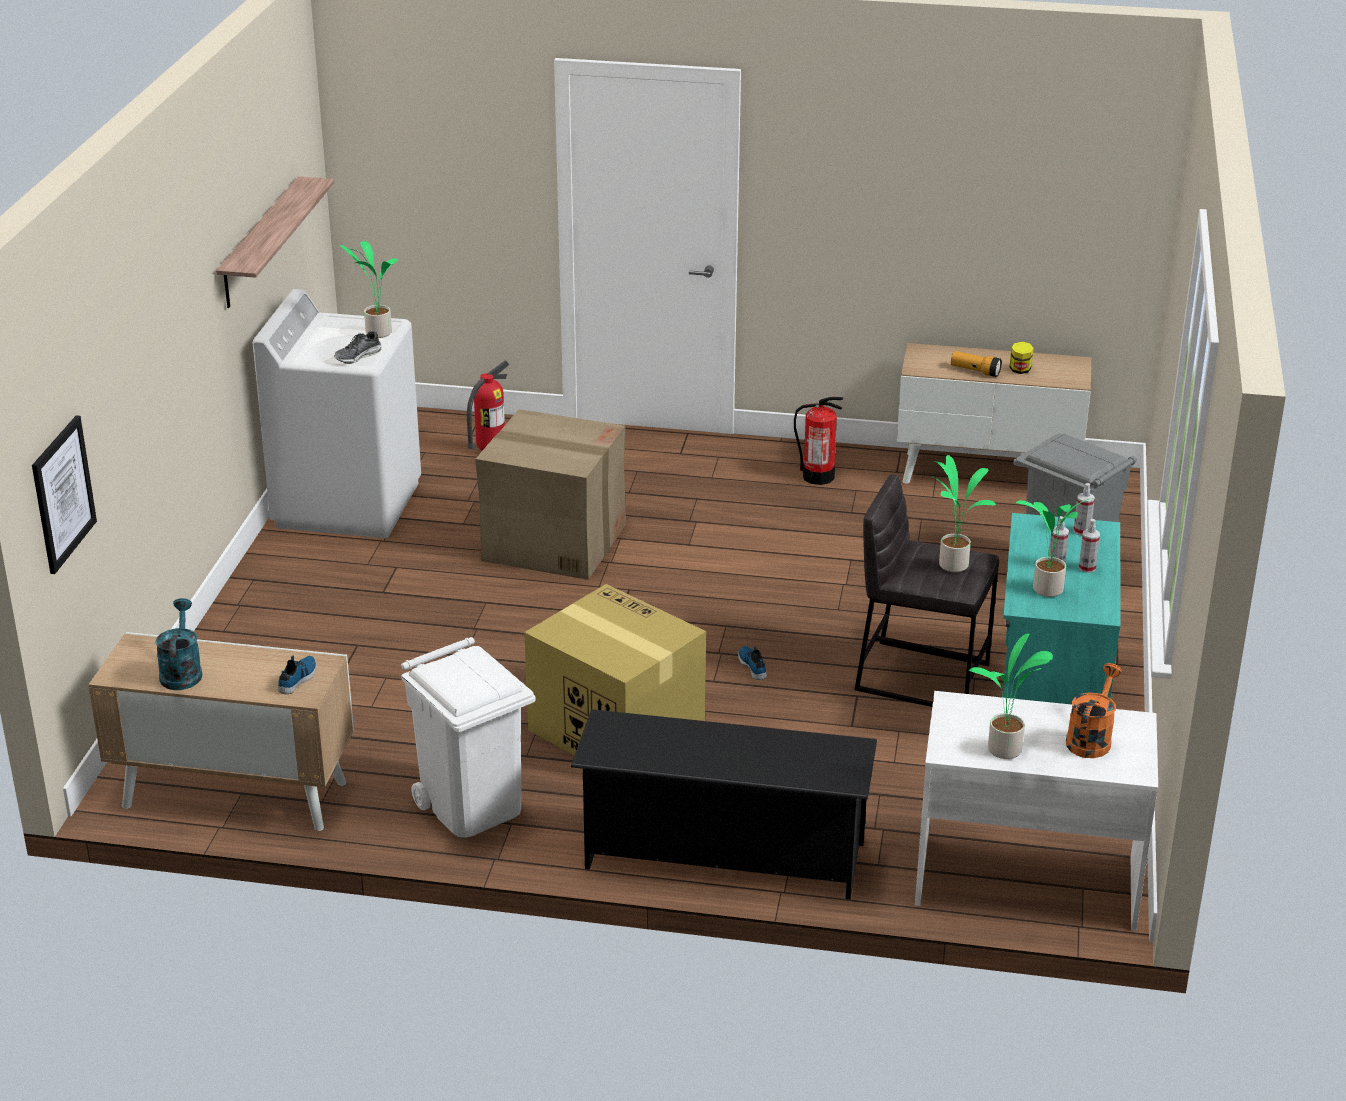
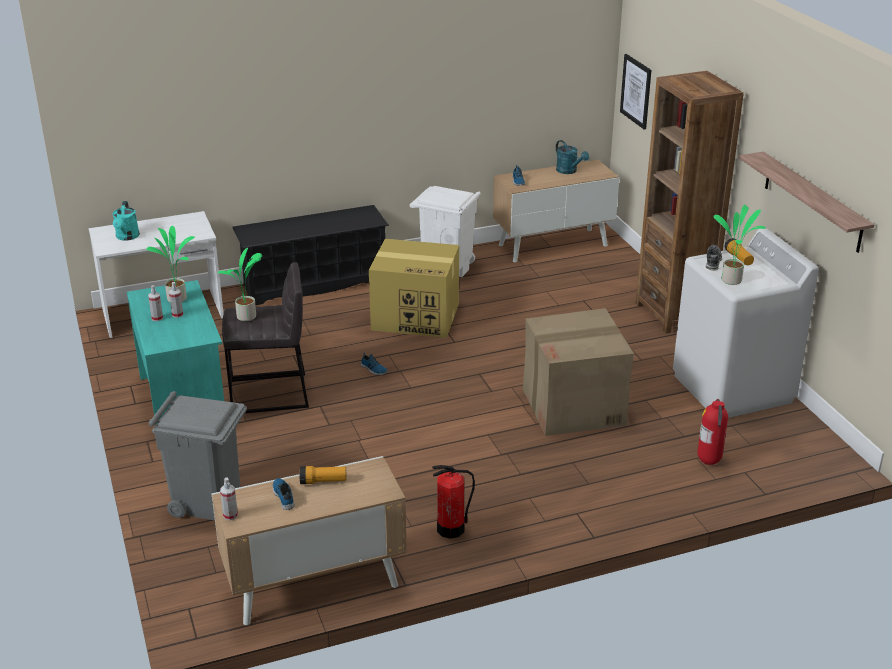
camera: 150 degrees right, 0 degrees up
(255, 611) = (673, 313): none -> brown bookcase
(322, 351) = (738, 258): none -> flashlight
(1005, 751) = (167, 223): potted plant -> none
(1020, 370) = (284, 496): jar -> shoe
(1082, 531) = (169, 341): spray bottle -> spray bottle (230, 515)
(1091, 738) = (127, 237): orange watering can -> turquoise watering can

